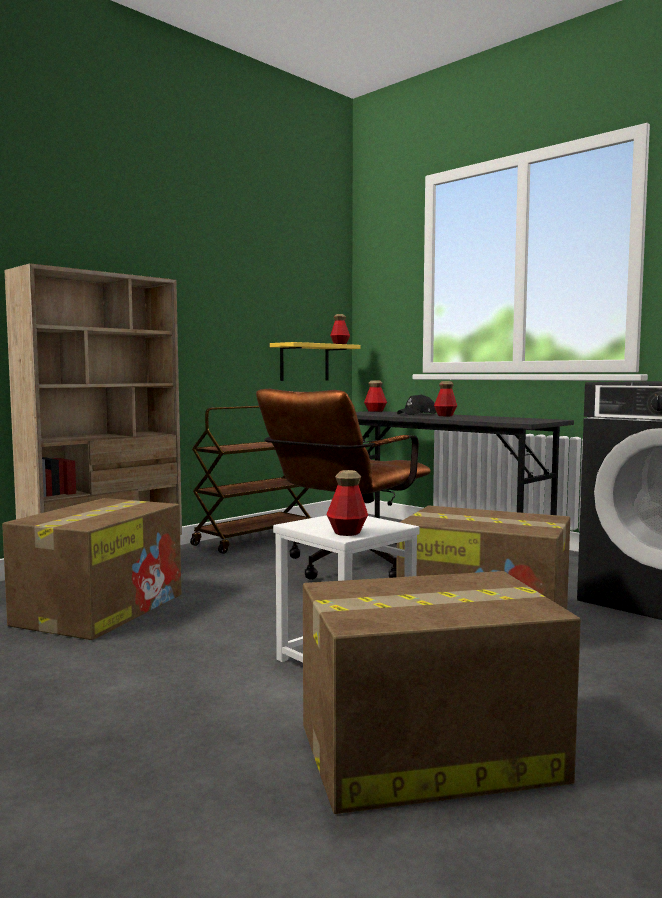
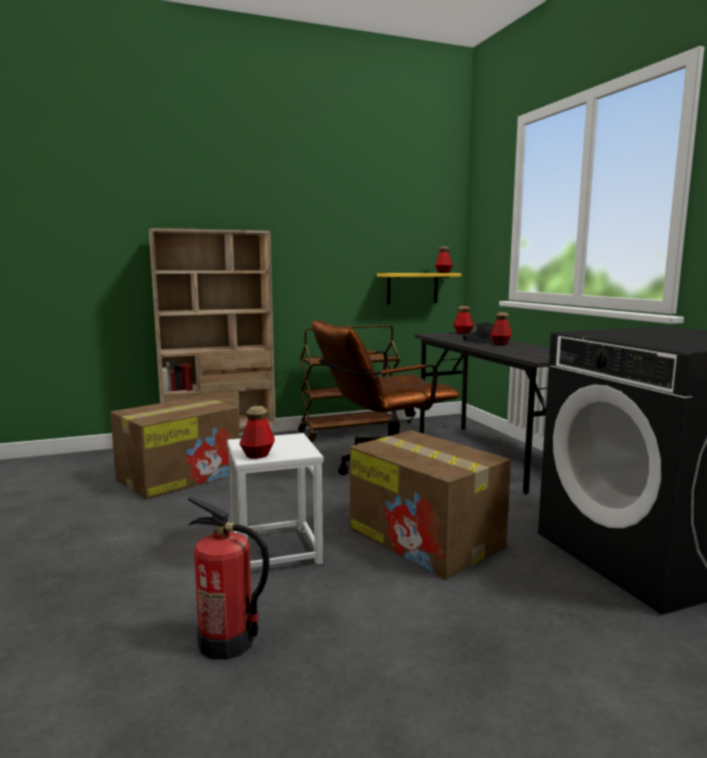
camera: 25 degrees right, 5 degrees up
(425, 754) = (227, 642): cardboard box -> fire extinguisher

